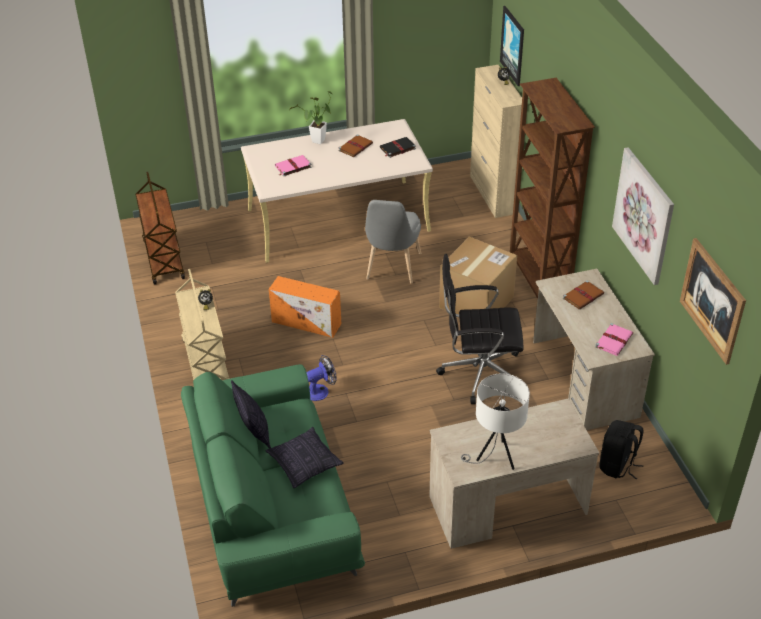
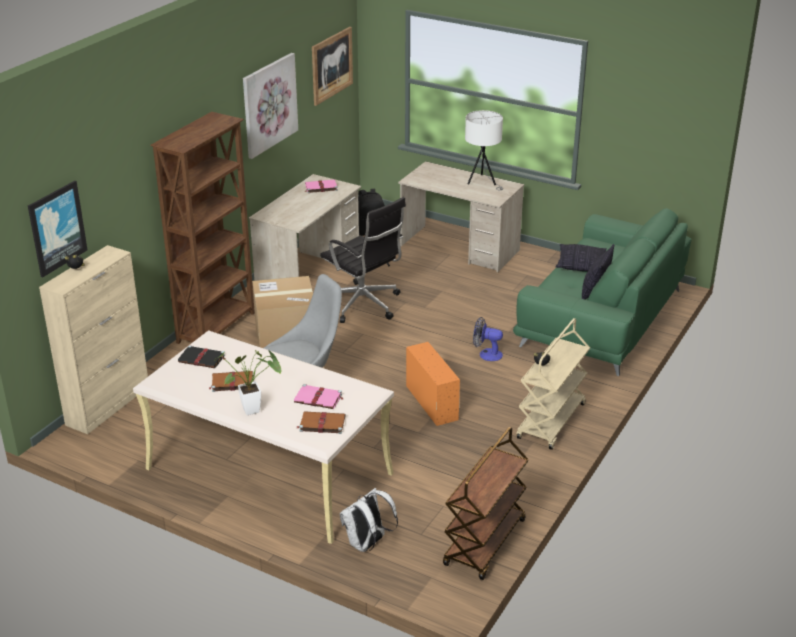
camera: 135 degrees left, 10 degrees down
(228, 220) = (367, 544): none -> white backpack
(583, 296) = (289, 210): brown book -> brown book (321, 424)

